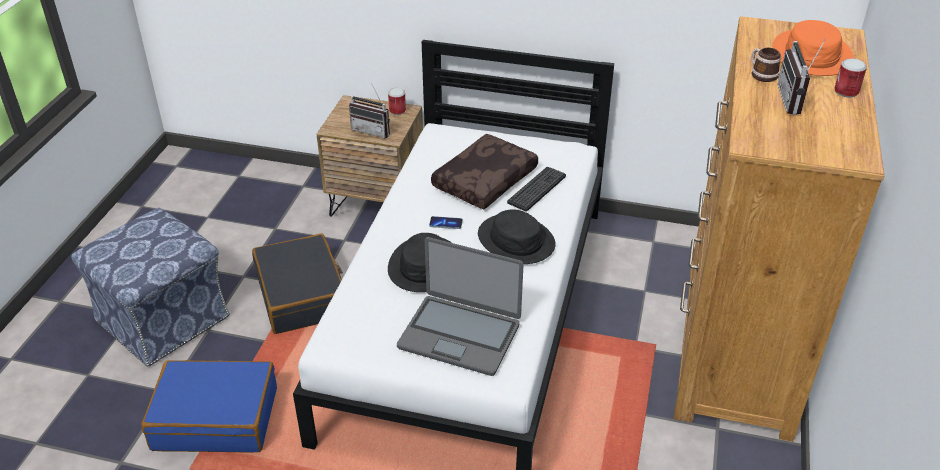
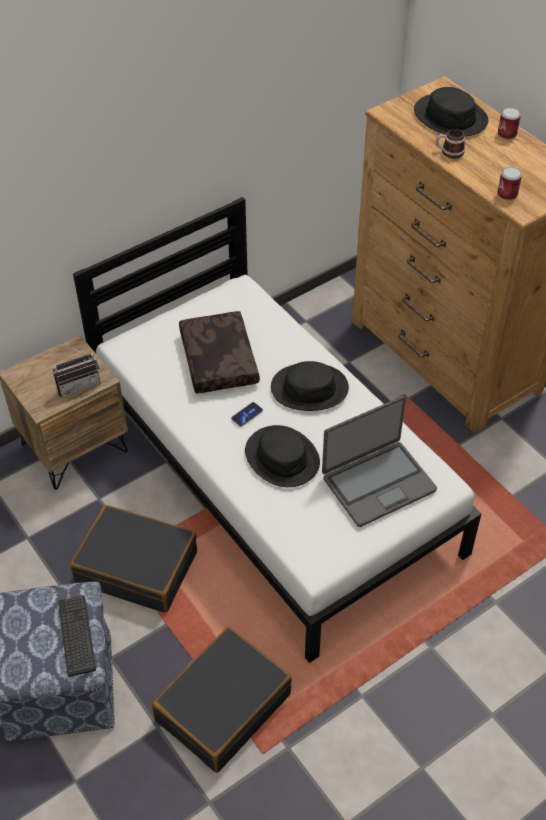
camera: 50 degrees left, 10 degrees up
(216, 418) = (222, 706): blue suitcase -> black suitcase
(397, 110) = (68, 352): can -> can (507, 194)
(537, 189) = (265, 339): keyboard -> keyboard (76, 635)
(796, 101) = (495, 160): radio -> none
(812, 55) = (450, 117): orange hat -> black hat

